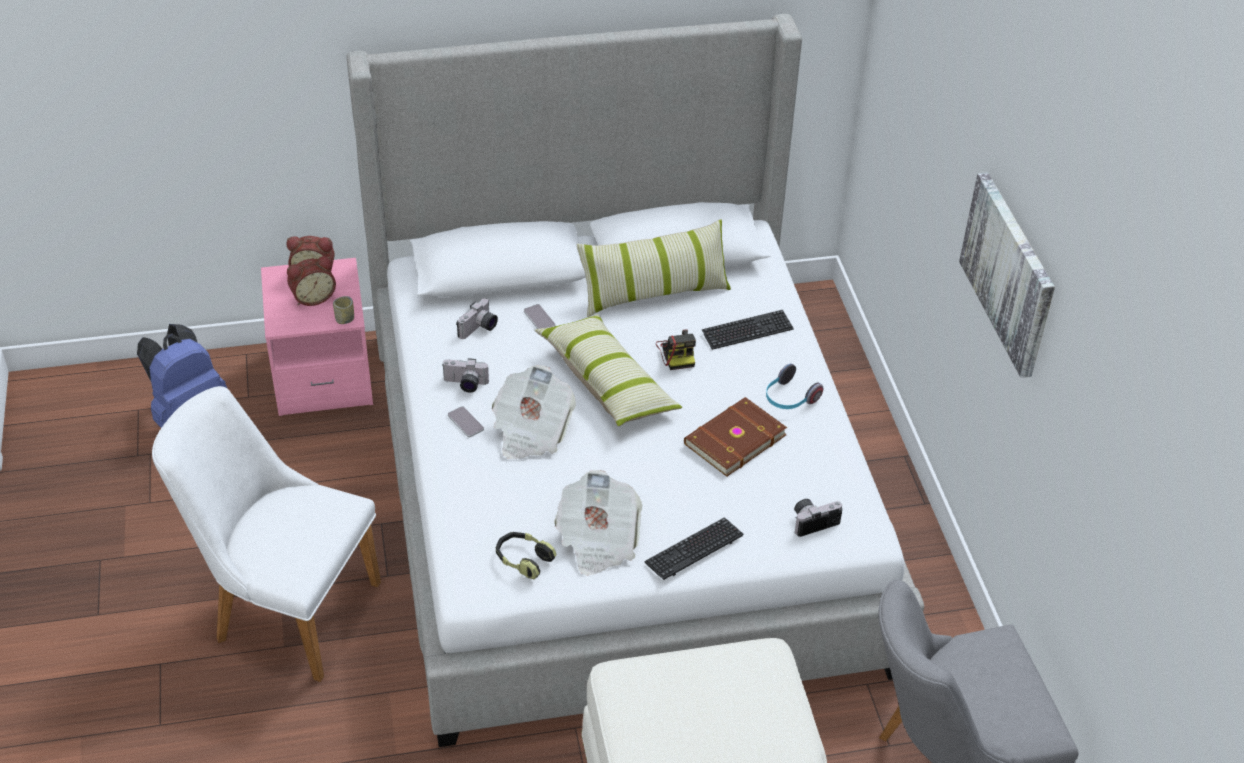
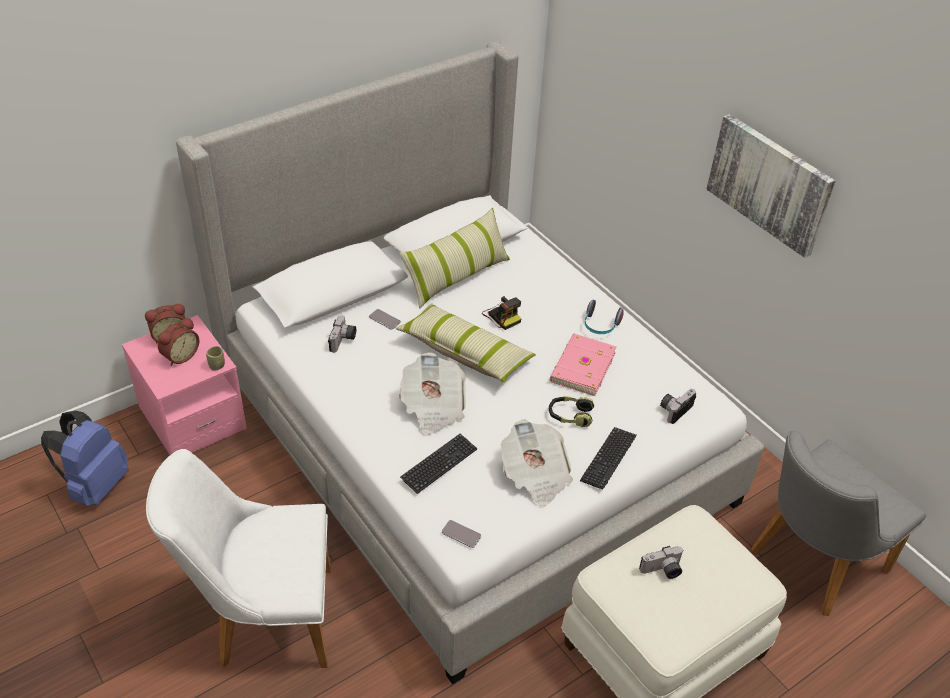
camera: 25 degrees left, 0 degrees up
(465, 384) = (358, 387): camera -> camera (662, 571)
(465, 422) = (377, 416): phone -> phone (461, 534)
(523, 560) = (490, 511): headphones -> headphones (570, 416)
(733, 439) = (581, 367): brown book -> pink book
(747, 331) = (540, 286): keyboard -> keyboard (439, 464)

